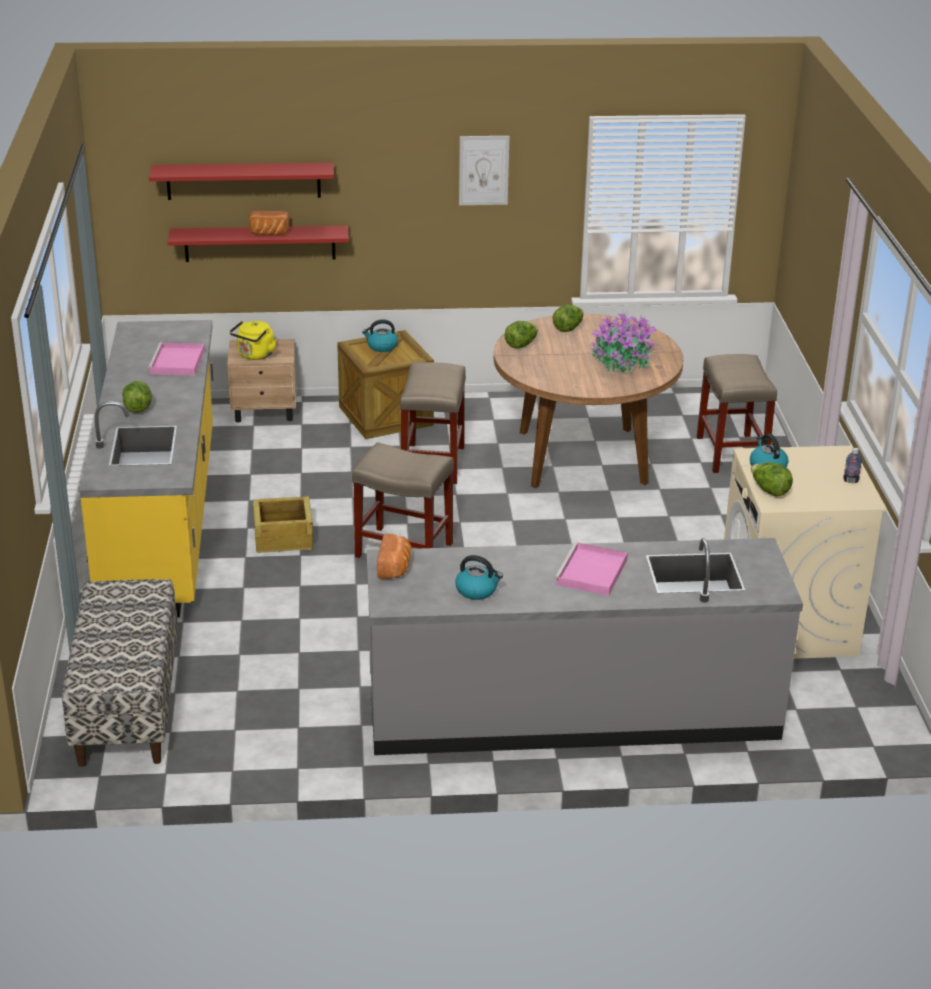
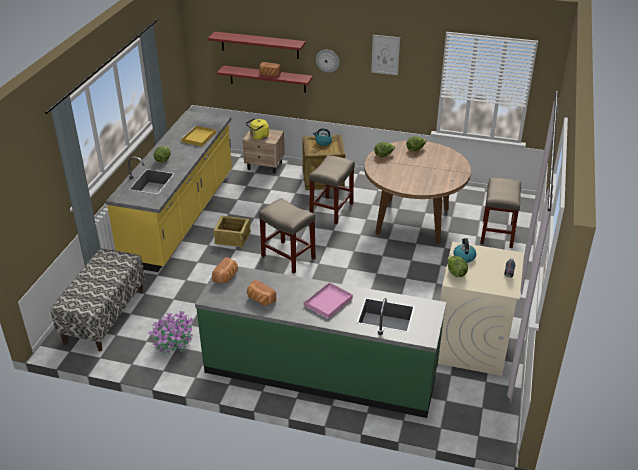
camera: 20 degrees right, 5 degrees up
(177, 362) = (198, 138): pink tray -> yellow tray
(376, 193) = (327, 60): none -> wall clock
(477, 590) = (260, 300): kettle -> bread
(572, 712) = (320, 372): grey counter -> green counter
(620, 363) = (431, 175): potted plant -> potted plant (174, 343)

